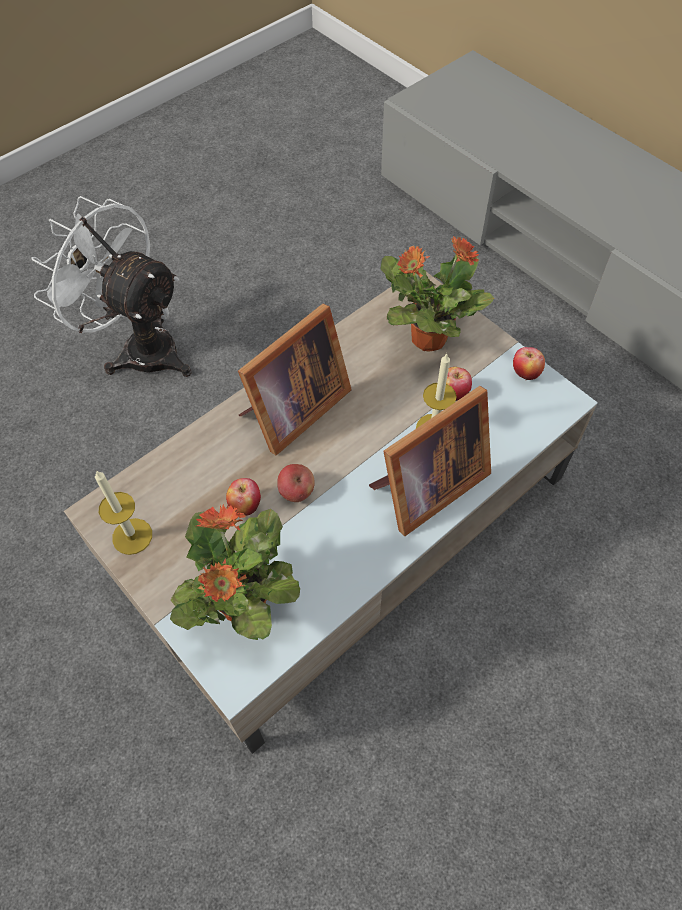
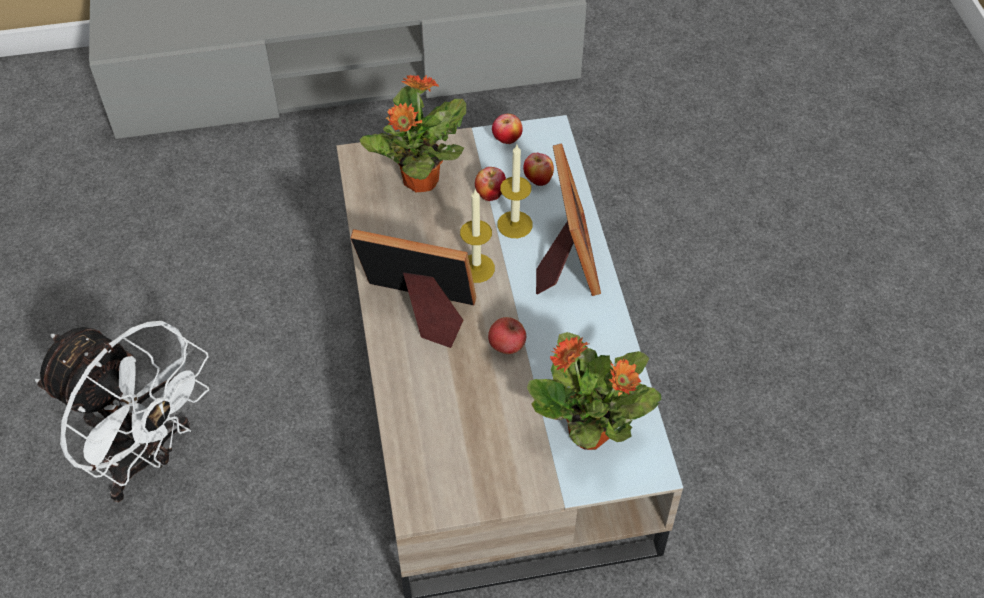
camera: 60 degrees left, 5 degrees down
(132, 536) = (464, 488): candle -> candle (476, 268)
(140, 348) = (146, 457): white fan -> white fan turned 120 degrees counterclockwise
(245, 505) = (494, 388): apple -> apple (537, 180)
(291, 410) = (420, 310): picture frame -> picture frame turned 60 degrees counterclockwise

